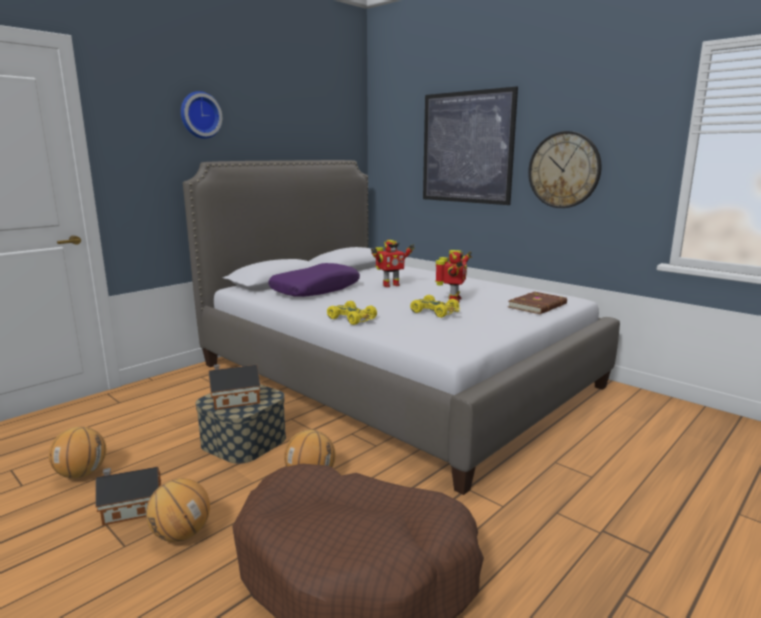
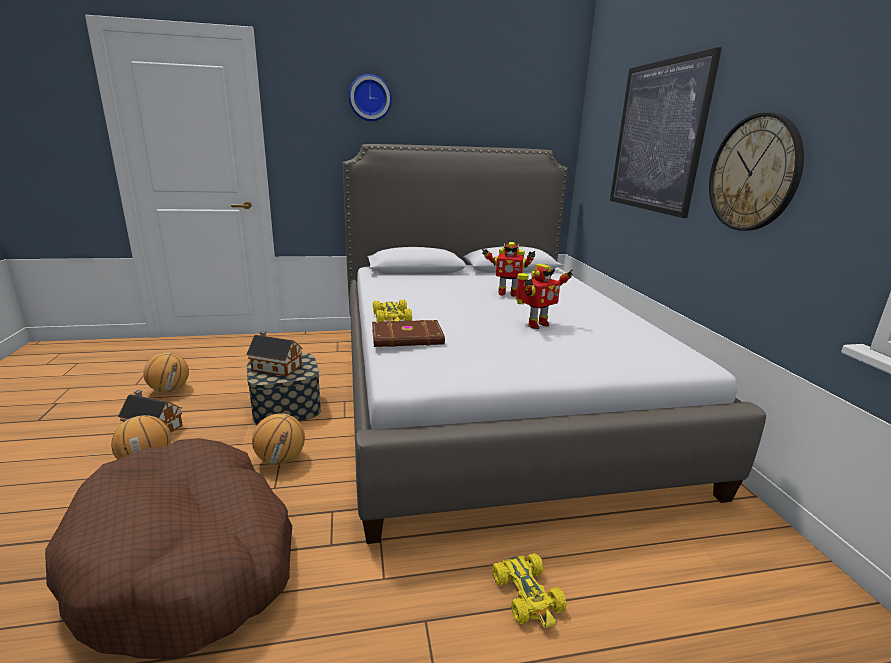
camera: 35 degrees right, 5 degrees up
(315, 290) = (429, 283): purple pillow -> none
(435, 312) = (478, 332): yellow toy car -> yellow toy car (528, 595)
(538, 306) = (622, 358): brown book -> brown book (407, 338)

